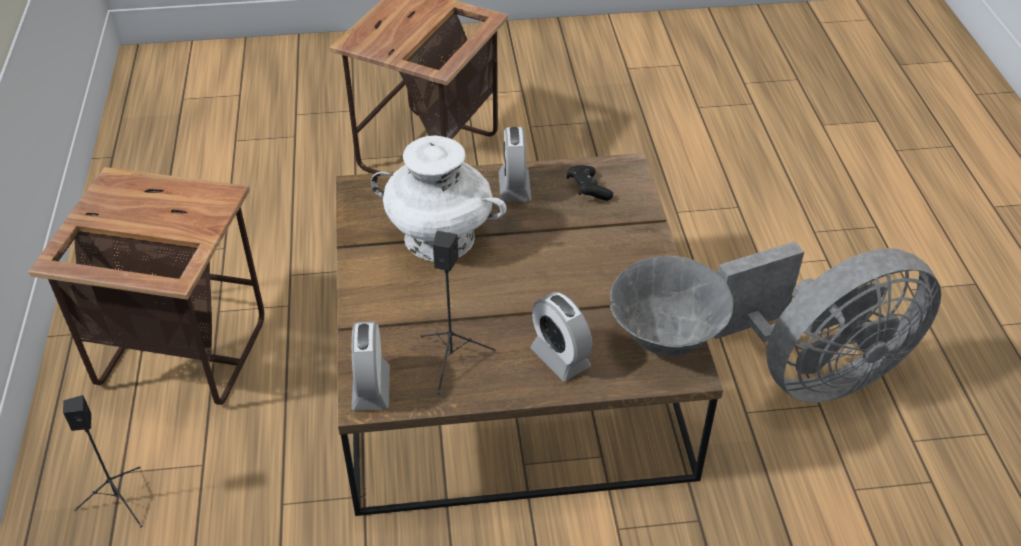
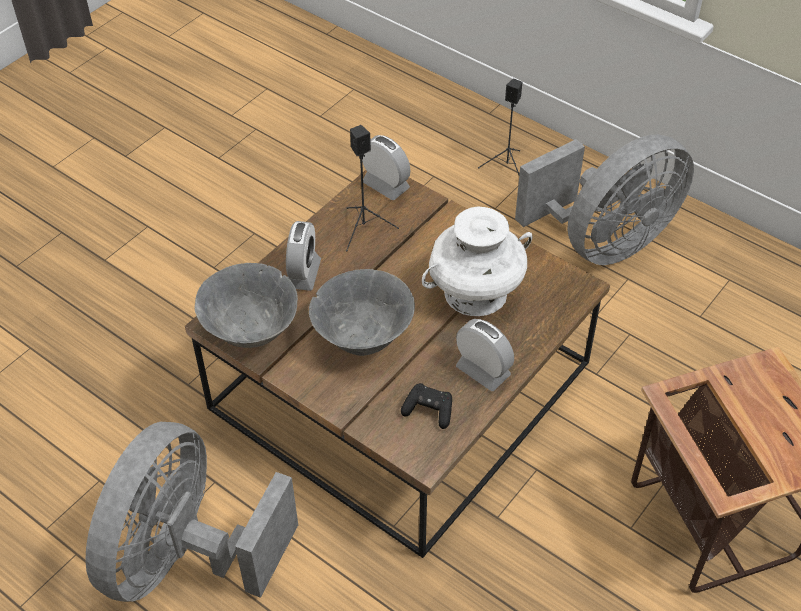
camera: 135 degrees right, 5 degrees up
(180, 352) = (604, 242): side table -> grey fan
(560, 358) = (303, 273): alarm clock -> alarm clock turned 90 degrees clockwise
(575, 267) = (363, 339): none -> grey bowl

